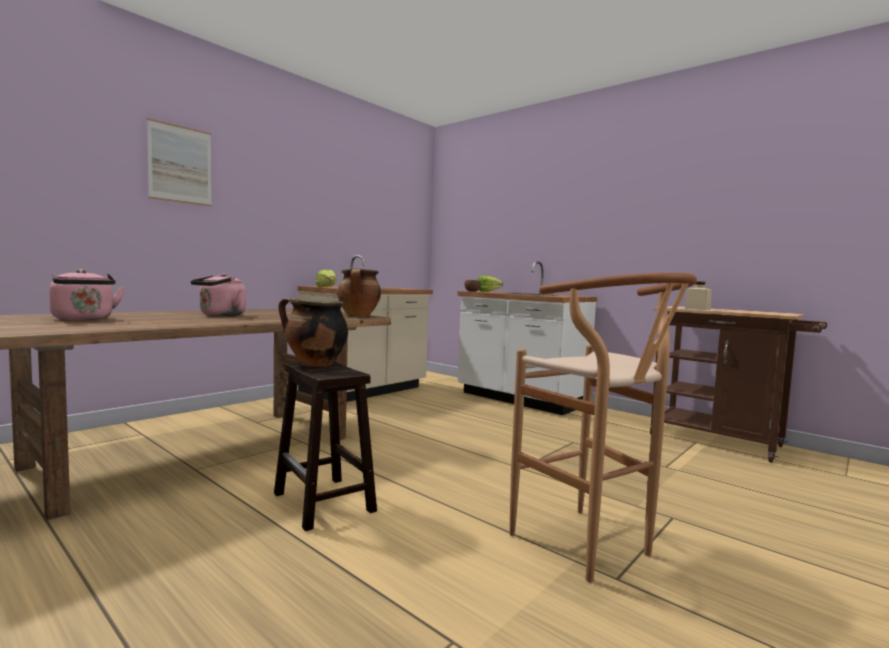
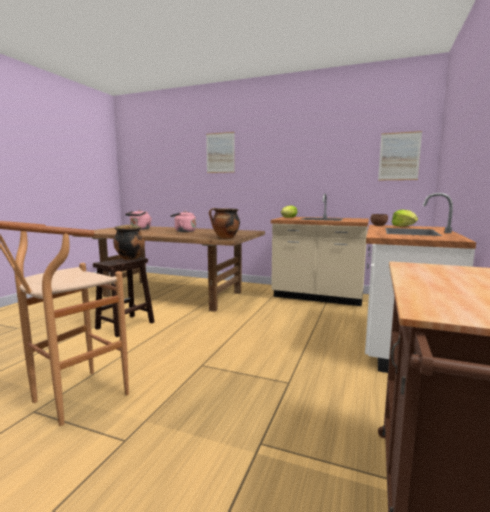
camera: 70 degrees right, 5 degrees up
(407, 219) = (399, 156): none -> picture
(697, 309) = (415, 274): beige jar -> none

